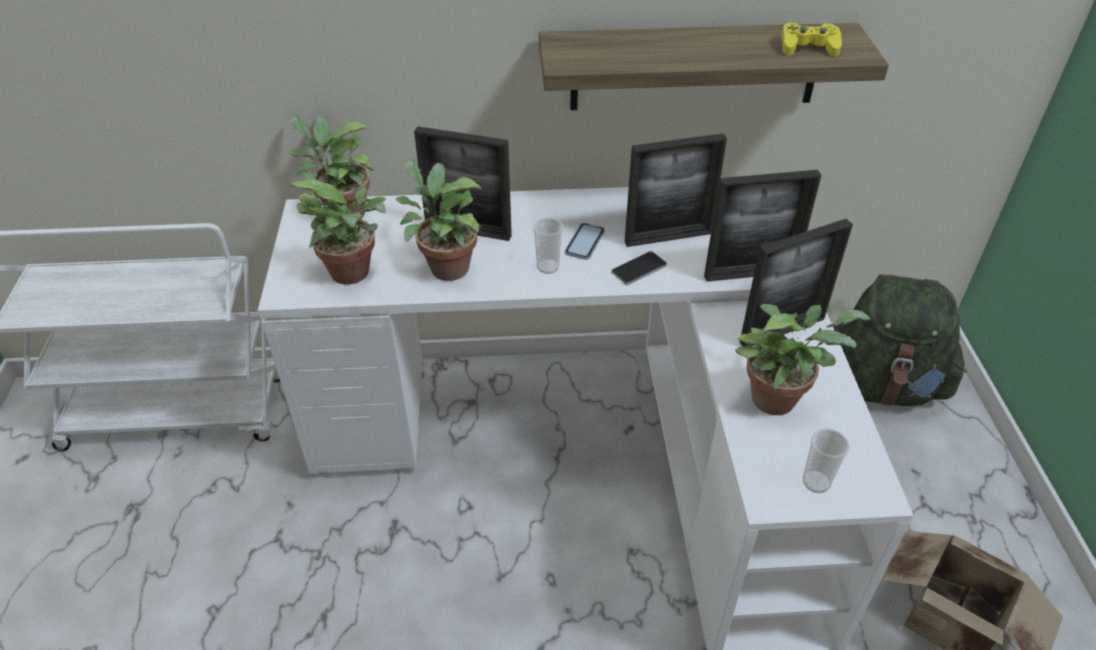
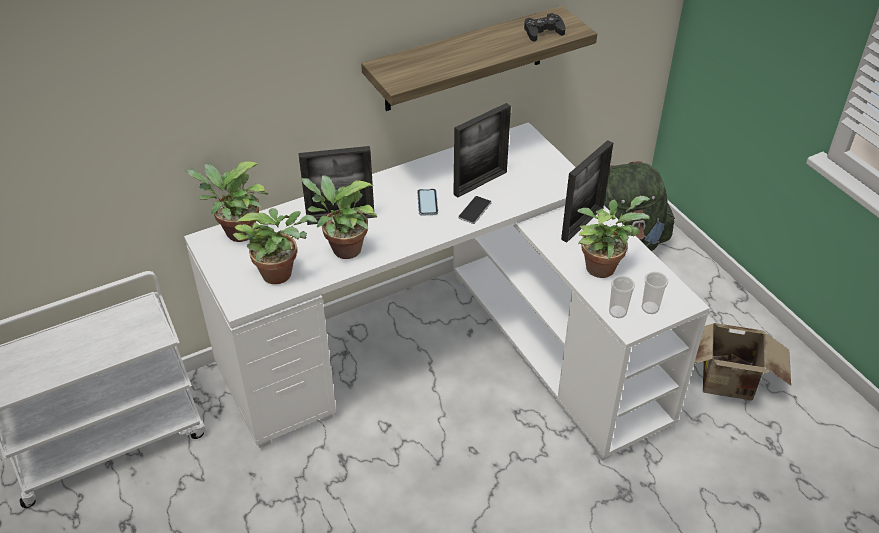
camera: 25 degrees left, 0 degrees up
(548, 267) = (414, 227): cup -> cup (617, 312)
(750, 274) = (546, 192): picture frame -> none
(808, 47) = (543, 32): yellow game controller -> black game controller

